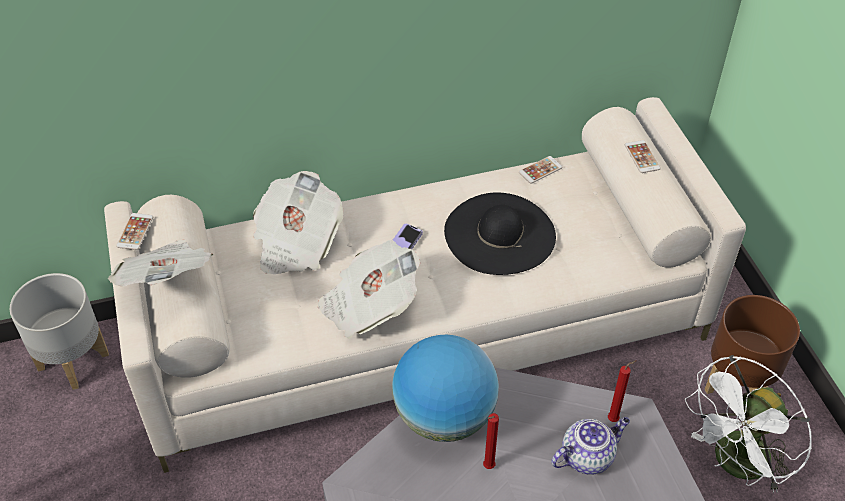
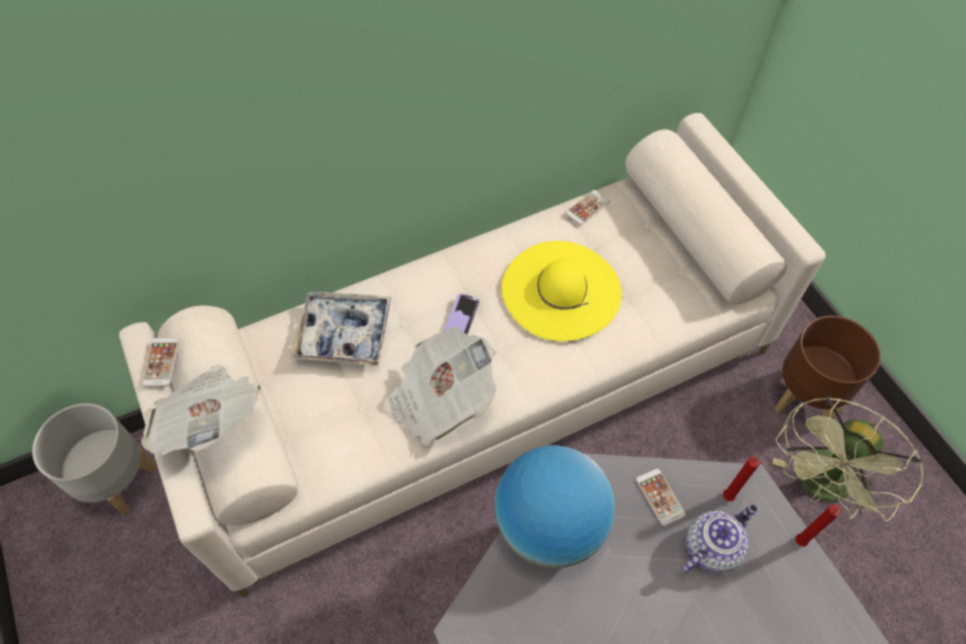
camera: 10 degrees left, 10 degrees up
(296, 243) = (344, 333): newspaper -> tray
(487, 467) = (609, 579): red candle -> red candle (799, 543)
(499, 233) = (561, 290): black hat -> yellow hat
(642, 157) = (702, 187): phone -> phone (660, 497)
(735, 465) = (820, 487): white fan -> green fan

